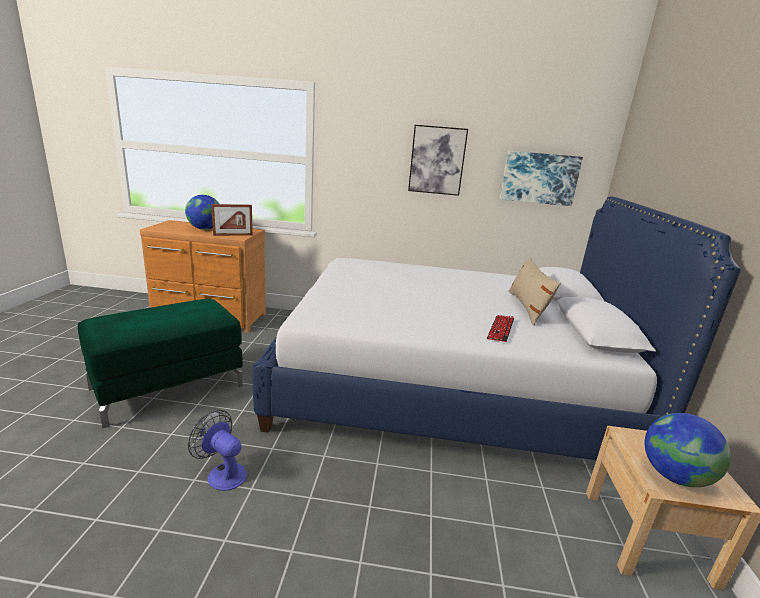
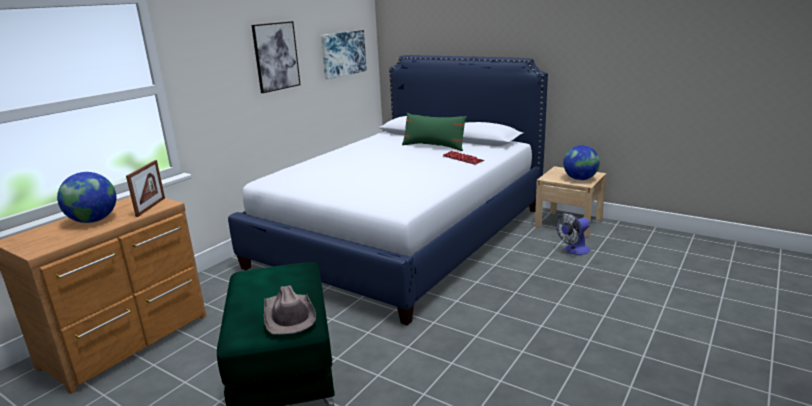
camera: 60 degrees left, 0 degrees up
(124, 328) = (289, 315): none -> brown hat
(222, 473) = (451, 348): fan -> fan (574, 250)
(527, 308) = (434, 146): beige pillow -> green pillow

